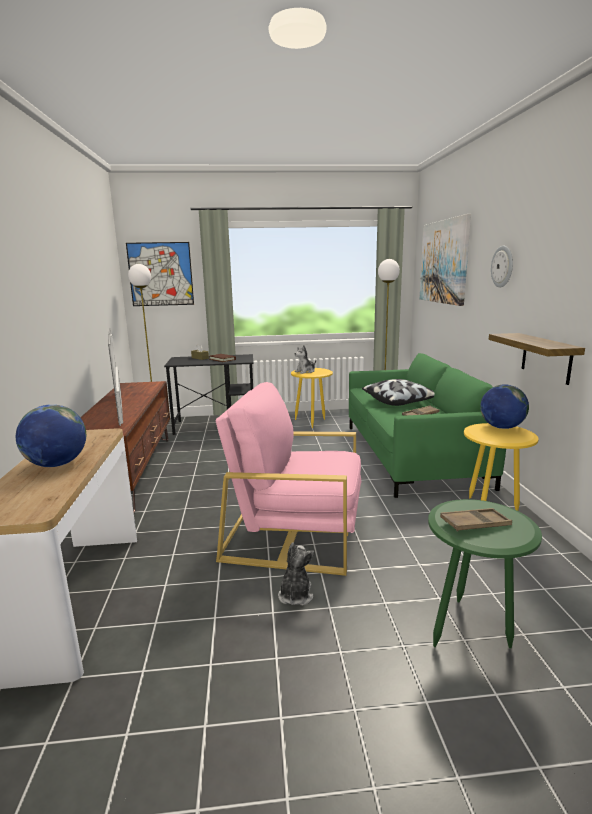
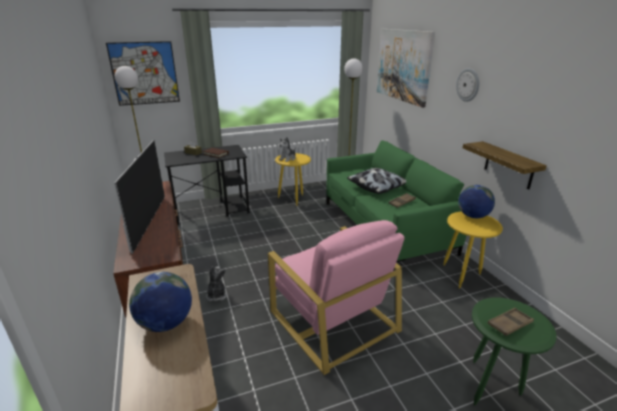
camera: 15 degrees left, 10 degrees up
(120, 407) = (149, 222): television -> television turned 150 degrees counterclockwise
(294, 533) = (333, 319): pink armchair -> pink armchair turned 120 degrees counterclockwise
(295, 595) = (361, 379): plush toy -> plush toy (217, 295)

